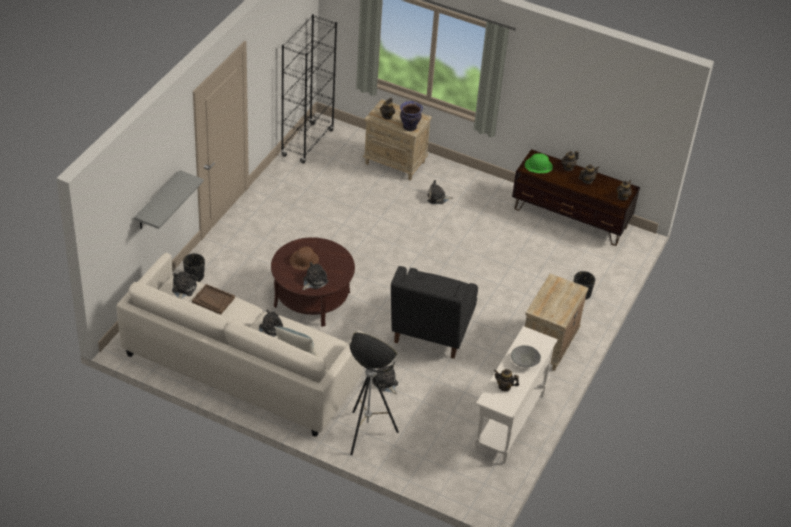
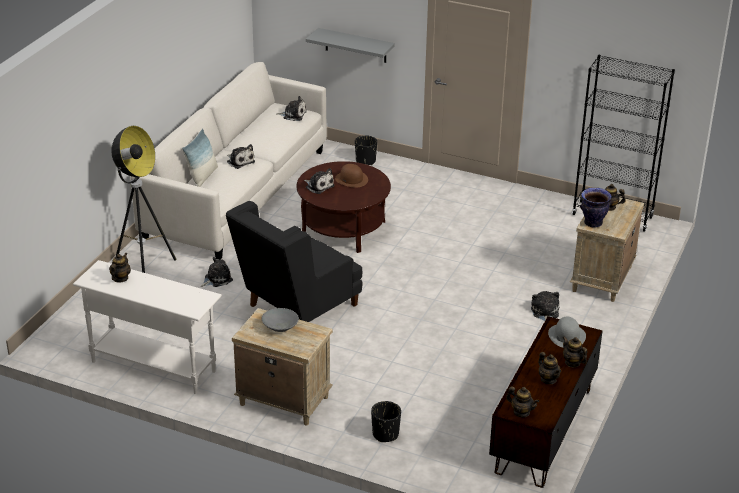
camera: 90 degrees right, 10 degrees down
(213, 300) = (278, 129): brown tray -> none
(431, 334) = (296, 309): black armchair -> black armchair turned 60 degrees counterclockwise
(524, 362) = (159, 293): grey bowl -> grey bowl (280, 327)
(538, 165) = (566, 335): green hat -> grey hat

